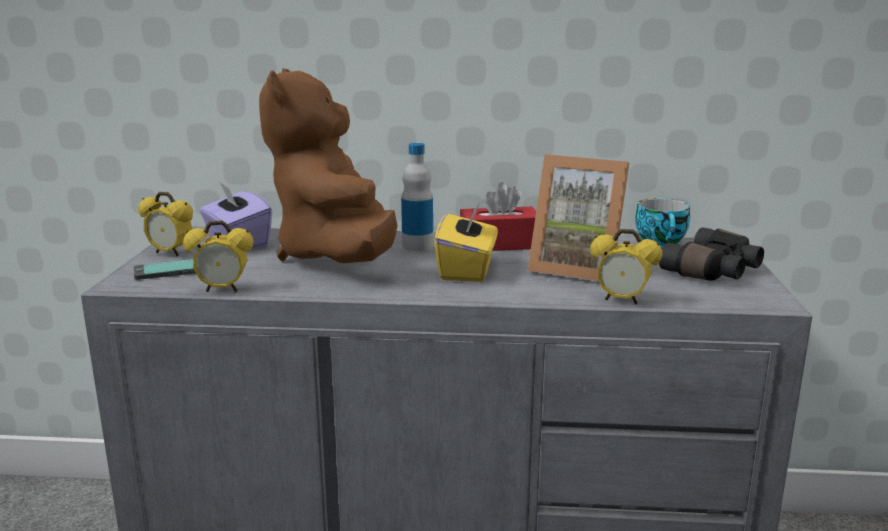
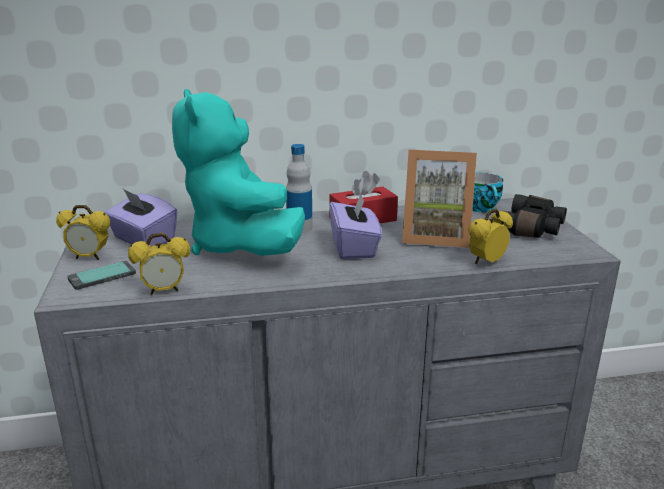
camera: 15 degrees left, 5 degrees up
(337, 257) = (240, 246): brown plush toy -> turquoise plush toy
(467, 270) = (354, 247): yellow tissue box -> purple tissue box
(622, 300) = (486, 262): alarm clock -> alarm clock turned 135 degrees clockwise

